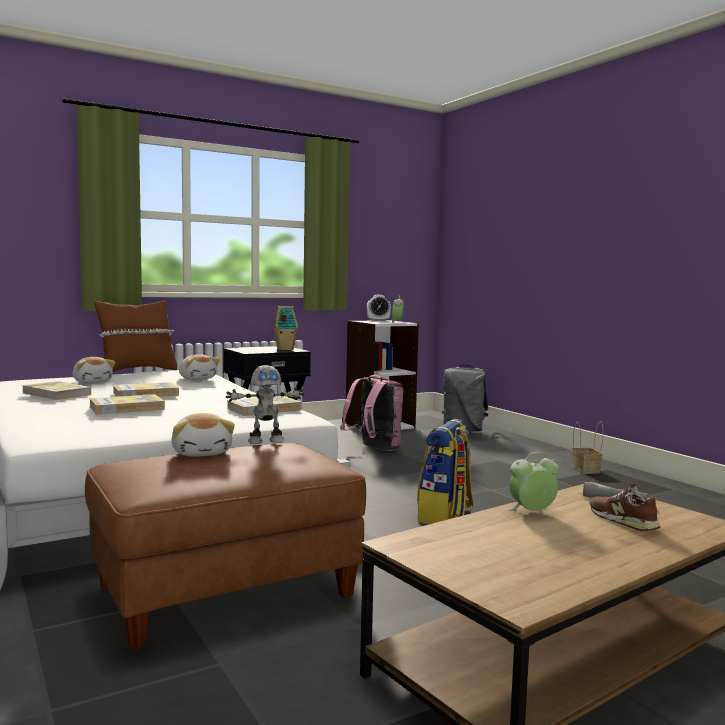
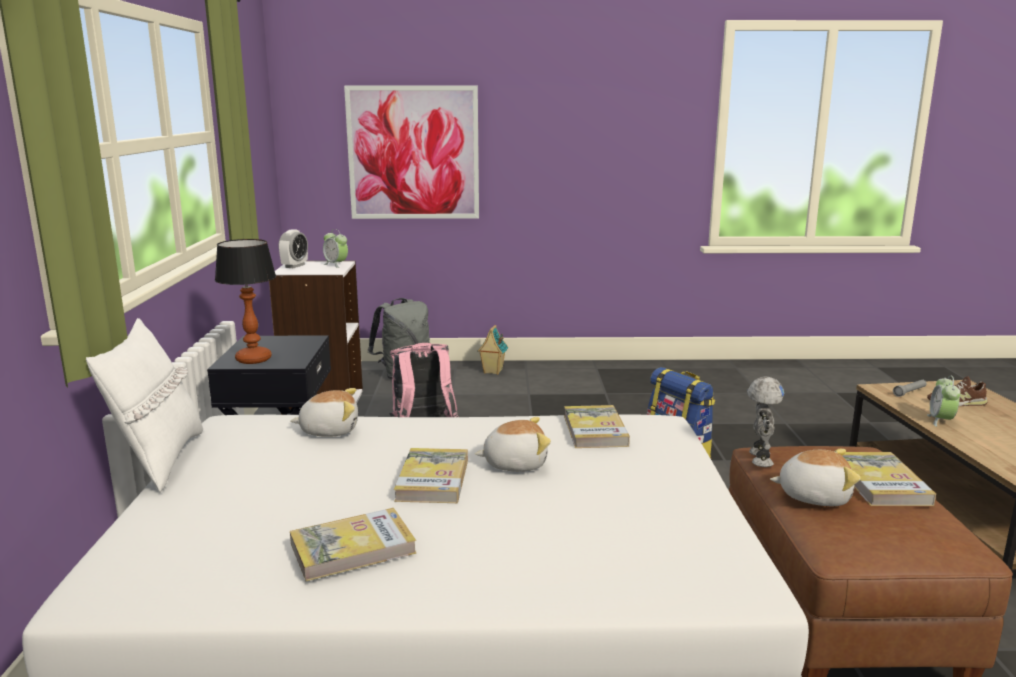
camera: 60 degrees left, 10 degrees up
(93, 382) = (232, 508): plush toy -> plush toy (515, 463)
(126, 408) = (542, 505): book -> book (880, 483)
(137, 371) = (159, 461): brown pillow -> white pillow
(247, 349) = (254, 359): none -> table lamp
(284, 349) = (288, 342): toy house -> toy house (492, 371)
(506, 249) = (413, 153): none -> picture
(586, 470) = (593, 375): basket -> none

